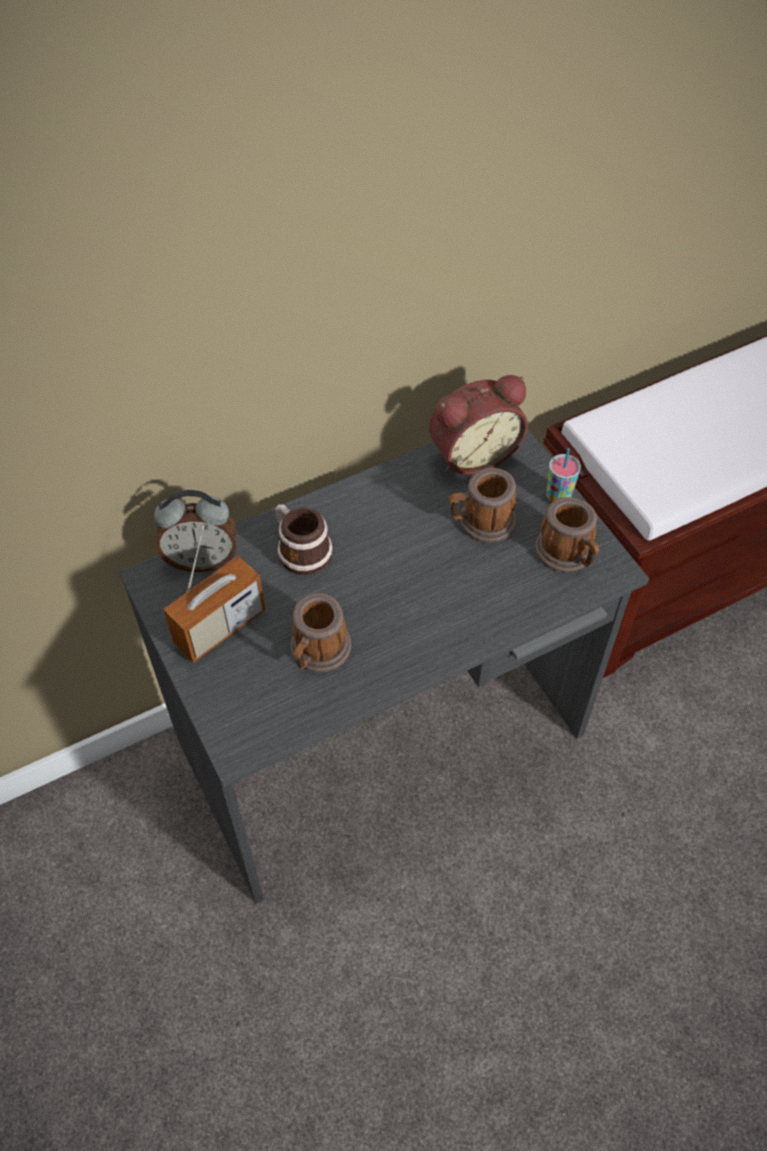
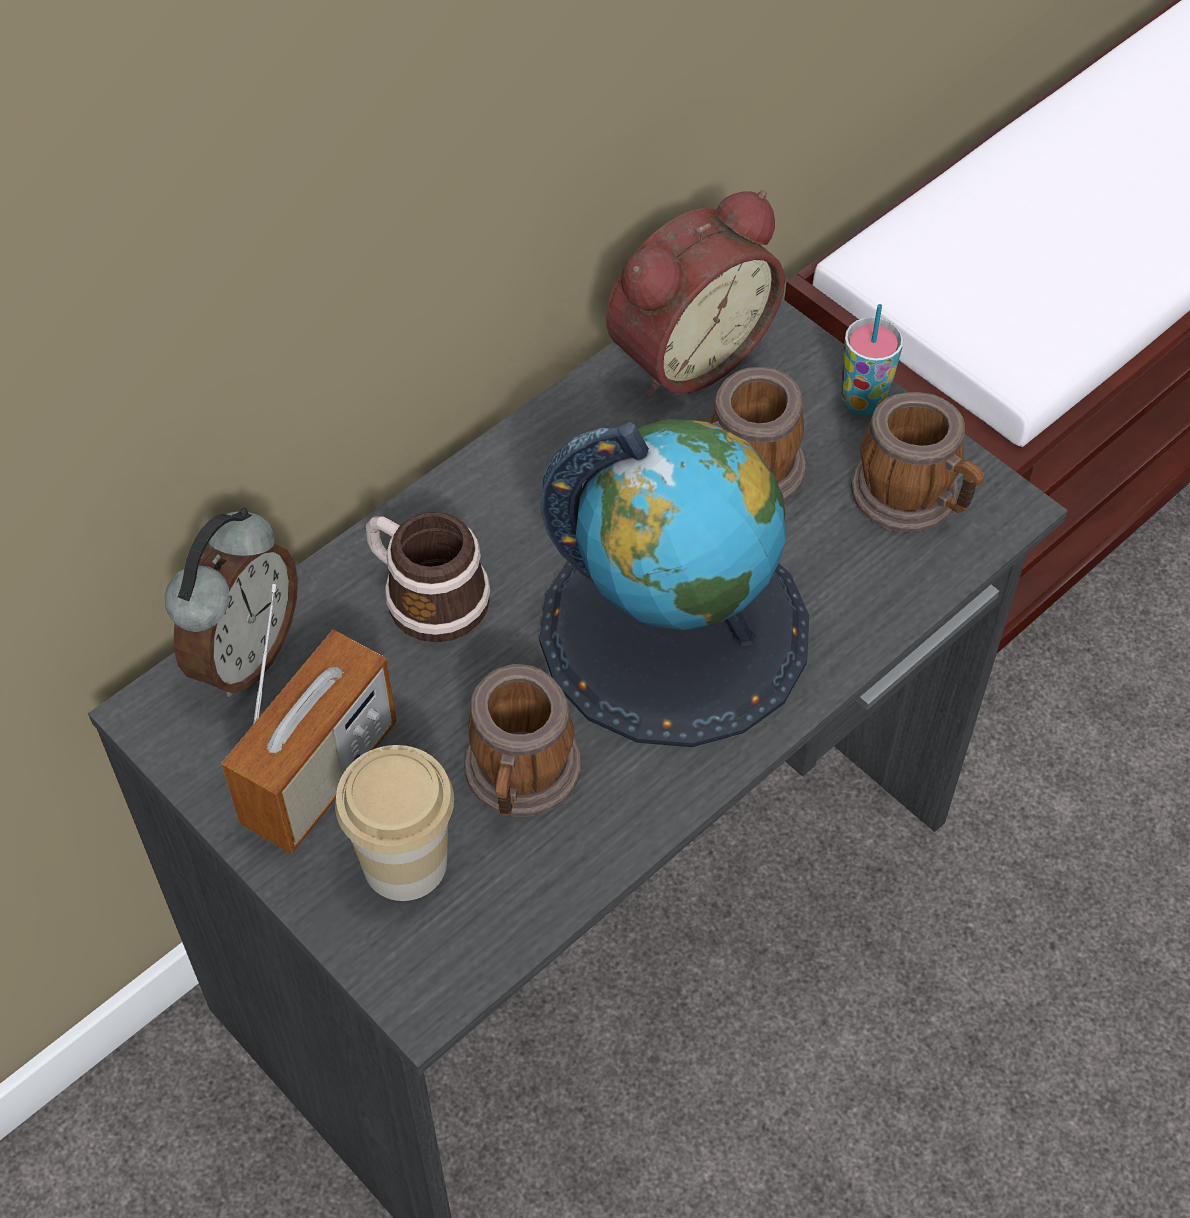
camera: 15 degrees left, 0 degrees up
(202, 559) = (244, 654): alarm clock -> alarm clock turned 45 degrees counterclockwise
(247, 680) = (405, 862): none -> cup
(420, 594) = (675, 629): none -> globe

